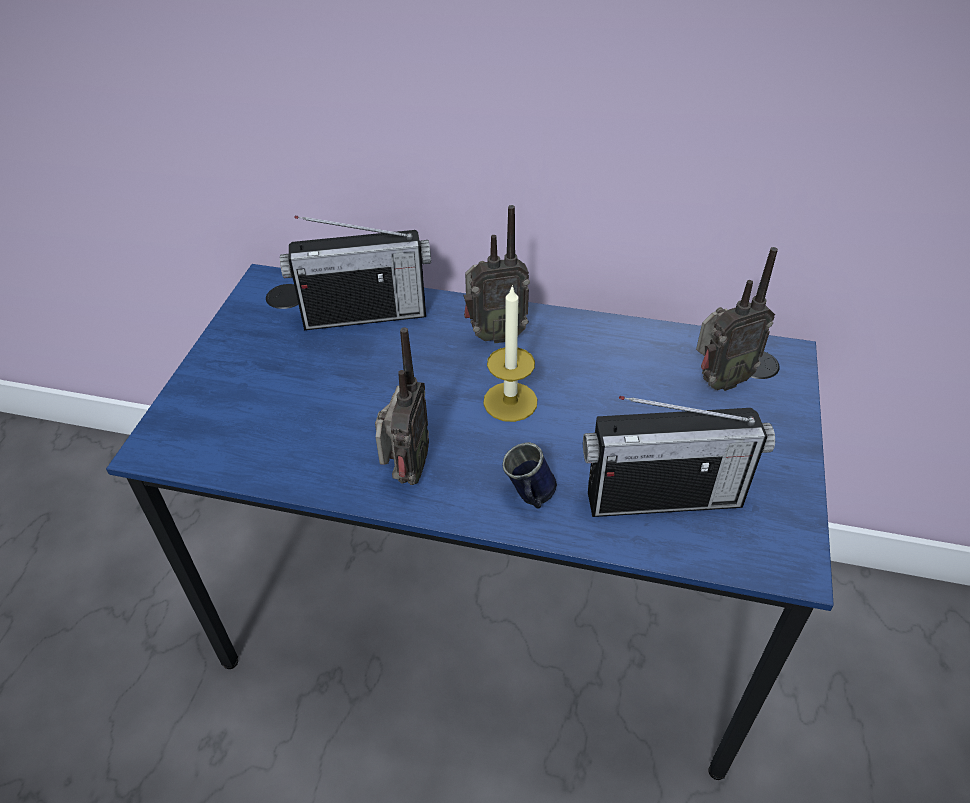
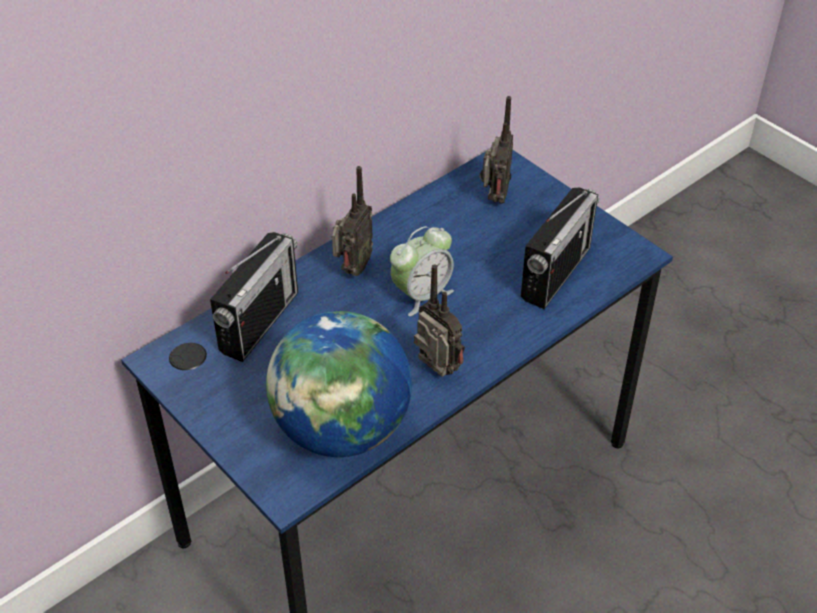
camera: 55 degrees left, 0 degrees up
(267, 443) = (342, 429): none -> globe
(510, 401) = (421, 294): candle -> alarm clock
(529, 498) = (507, 328): blue mug -> none

